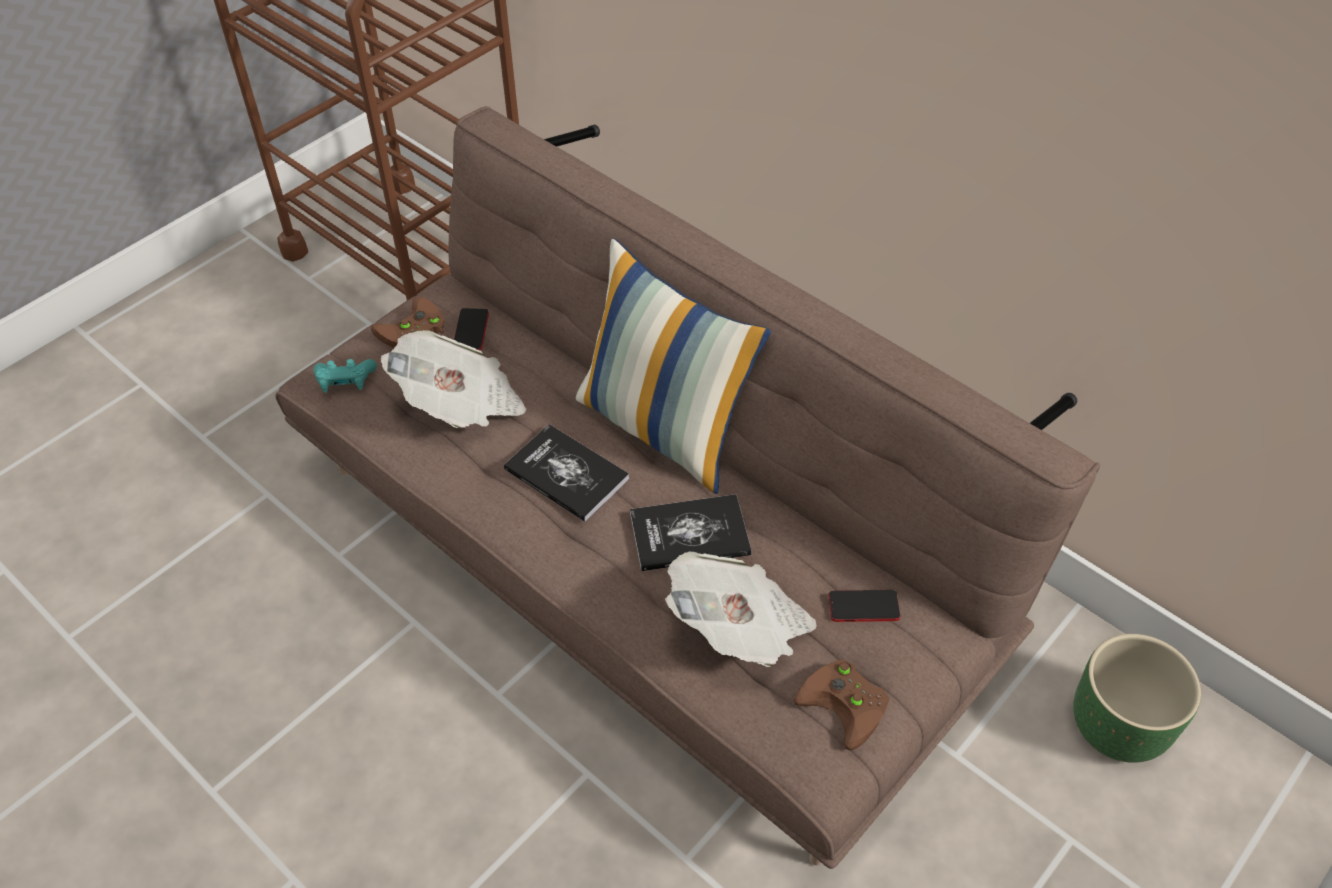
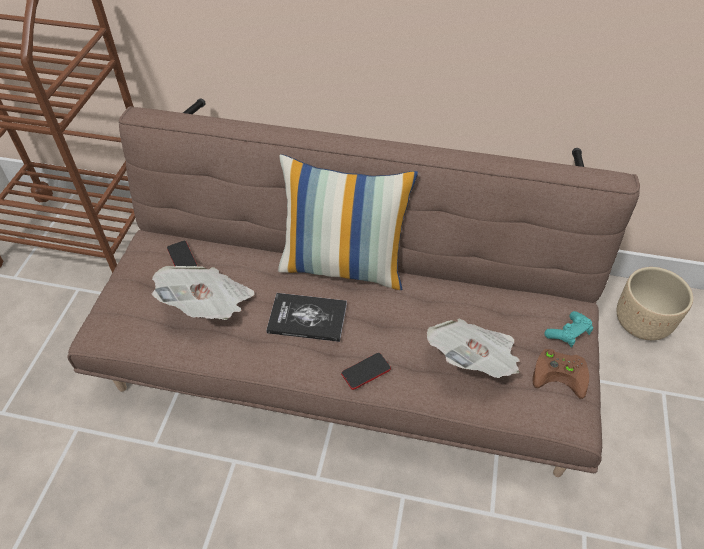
camera: 30 degrees left, 0 degrees up
(345, 381) = (118, 325): turquoise game controller -> turquoise game controller (568, 334)
(411, 331) = (142, 274): brown game controller -> none
(689, 534) = (405, 320): book -> none
(863, 606) = (527, 315): phone -> phone (366, 371)
(1116, 725) = (640, 323): green planter -> beige planter

